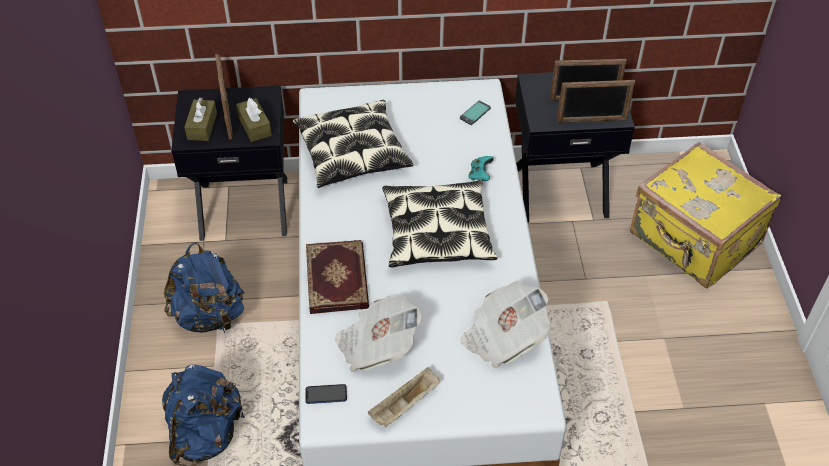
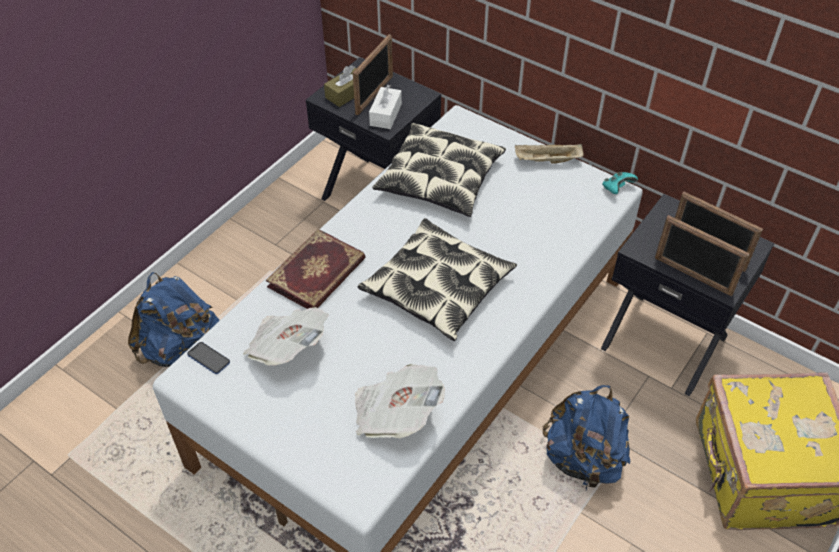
camera: 40 degrees right, 0 degrees up
(209, 316) = (271, 260): blue backpack -> blue backpack (583, 459)
(254, 126) = (385, 115): brown tissue box -> white tissue box
(404, 405) = (255, 411): beige tray -> beige tray (547, 161)
(475, 113) = (584, 206): phone -> none
(480, 174) = (530, 262): turquoise game controller -> turquoise game controller (617, 188)

